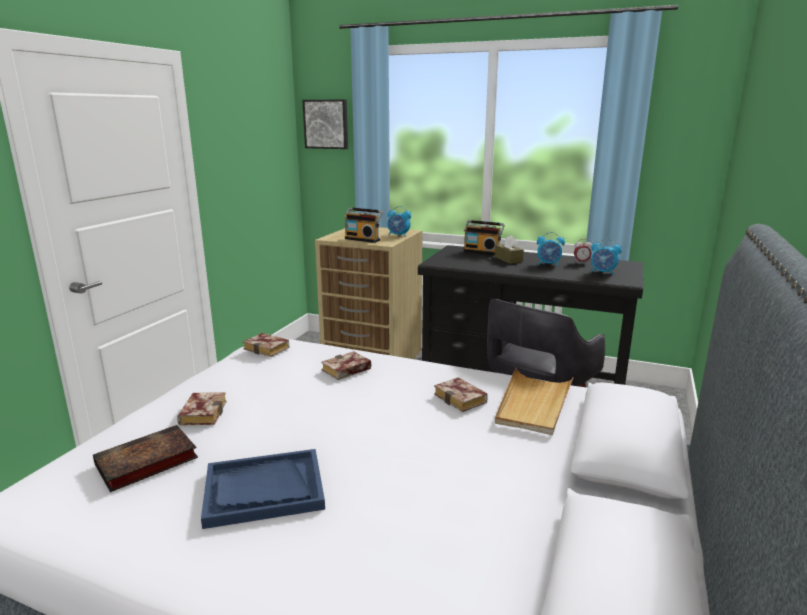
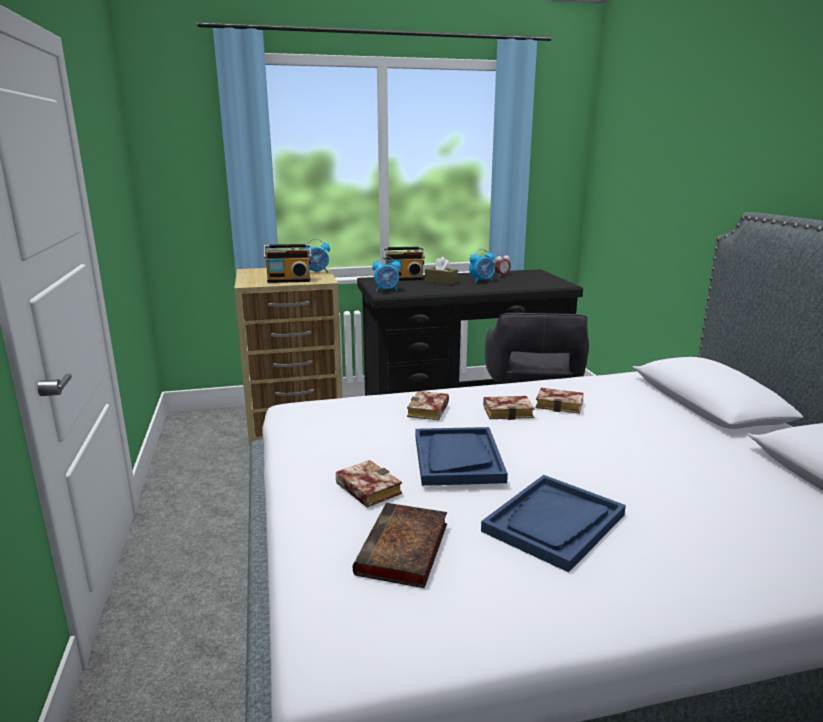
camera: 35 degrees left, 0 degrees up
(268, 349) = (313, 413): book -> book (509, 412)
(291, 413) = (457, 458): none -> blue tray
(326, 124) = (177, 147): picture -> none
(533, 404) = (612, 393): beige tray -> none
(603, 273) = (534, 281): alarm clock -> alarm clock (387, 290)

